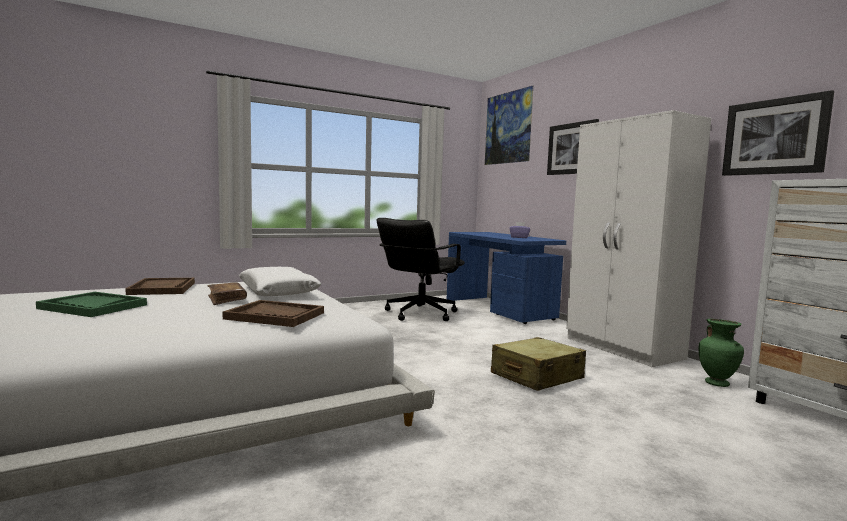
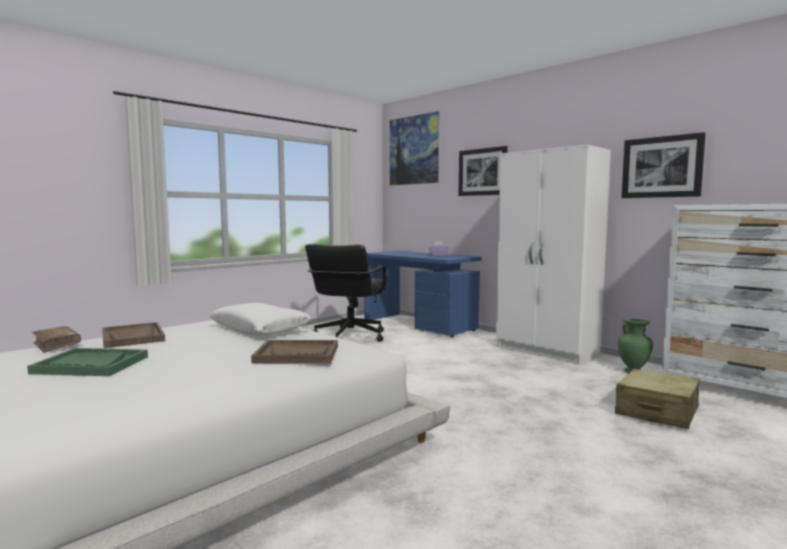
camera: 15 degrees left, 0 degrees up
(226, 299) = (222, 342): brown book -> brown book (57, 345)
(536, 376) = (496, 384): beige suitcase -> beige suitcase (657, 412)

